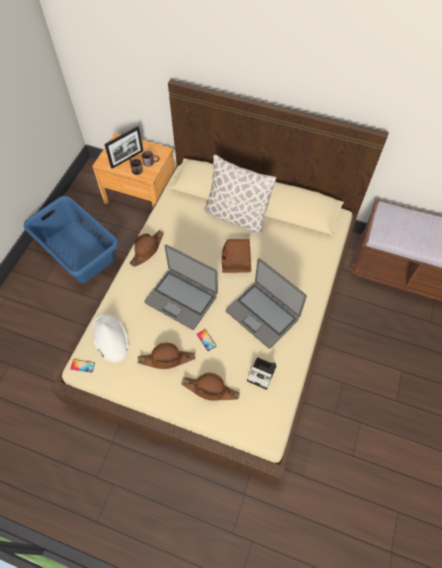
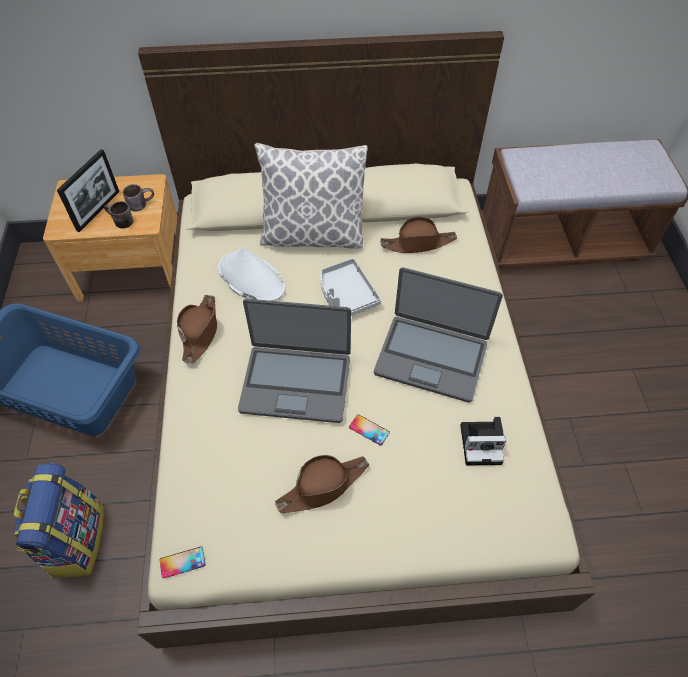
camera: 25 degrees left, 5 degrees down
(50, 332) = (76, 539): none -> backpack
(110, 338) = (209, 493): white hat -> white hat (251, 278)
(210, 389) = (419, 503): brown hat -> brown hat (418, 243)
(235, 259) = (346, 295): brown tray -> grey tray

